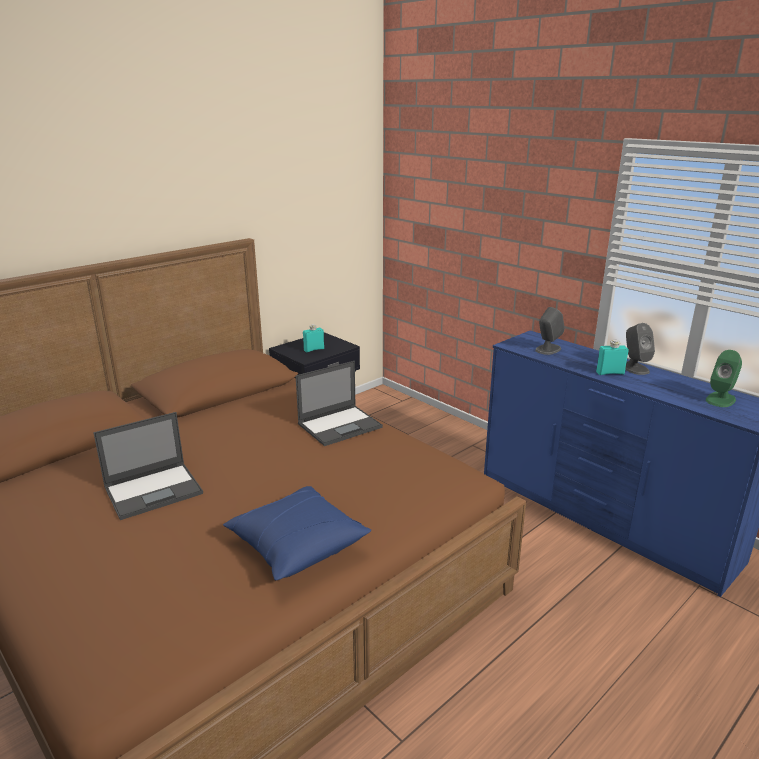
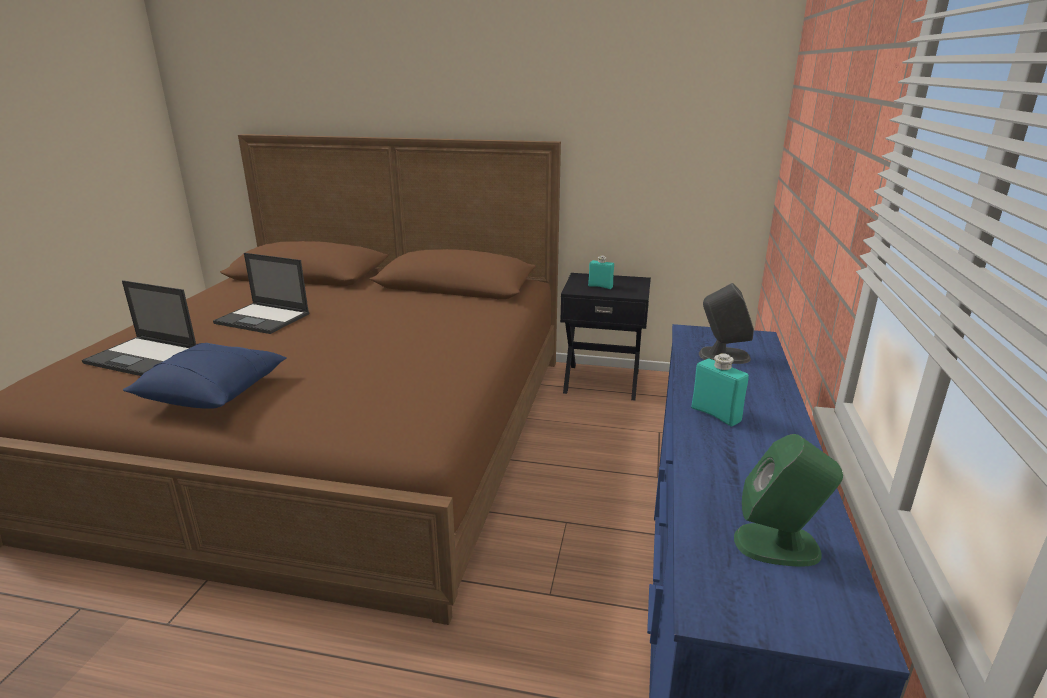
camera: 55 degrees right, 0 degrees up
(340, 425) = (447, 343): laptop -> laptop (143, 356)
(634, 368) = (776, 430): grey speaker -> none

